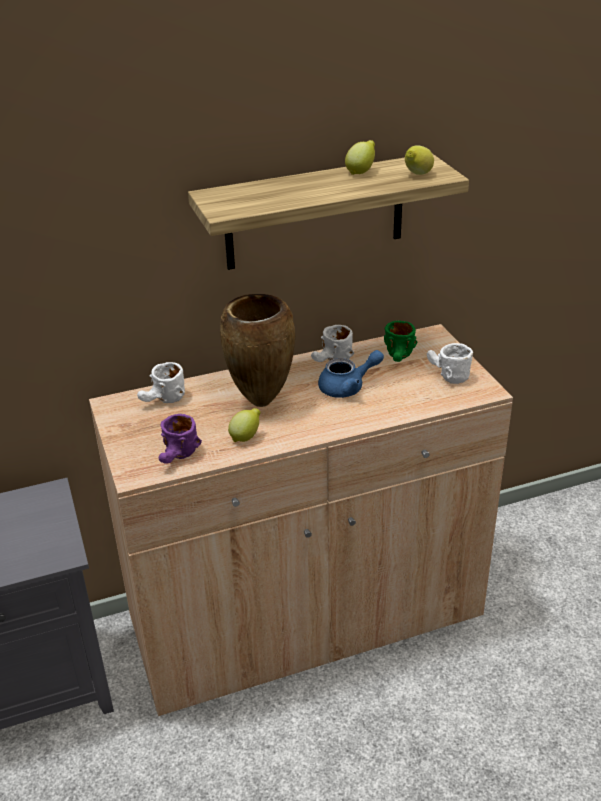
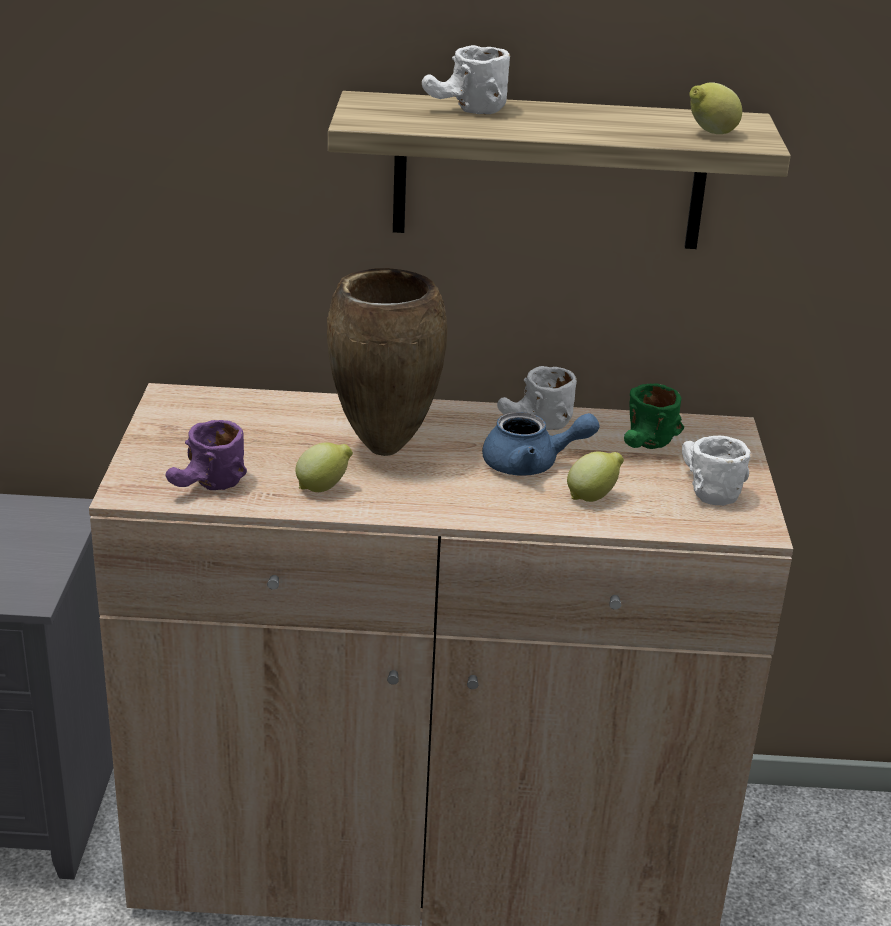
camera: 20 degrees right, 5 degrees down
(163, 401) = (246, 411): white mug -> white mug (465, 110)
(361, 172) = (624, 114): lemon -> lemon (593, 497)

